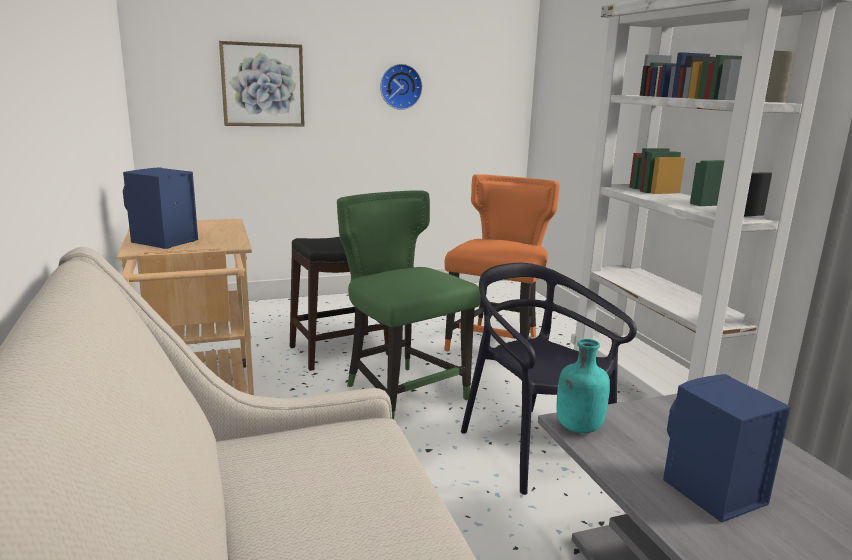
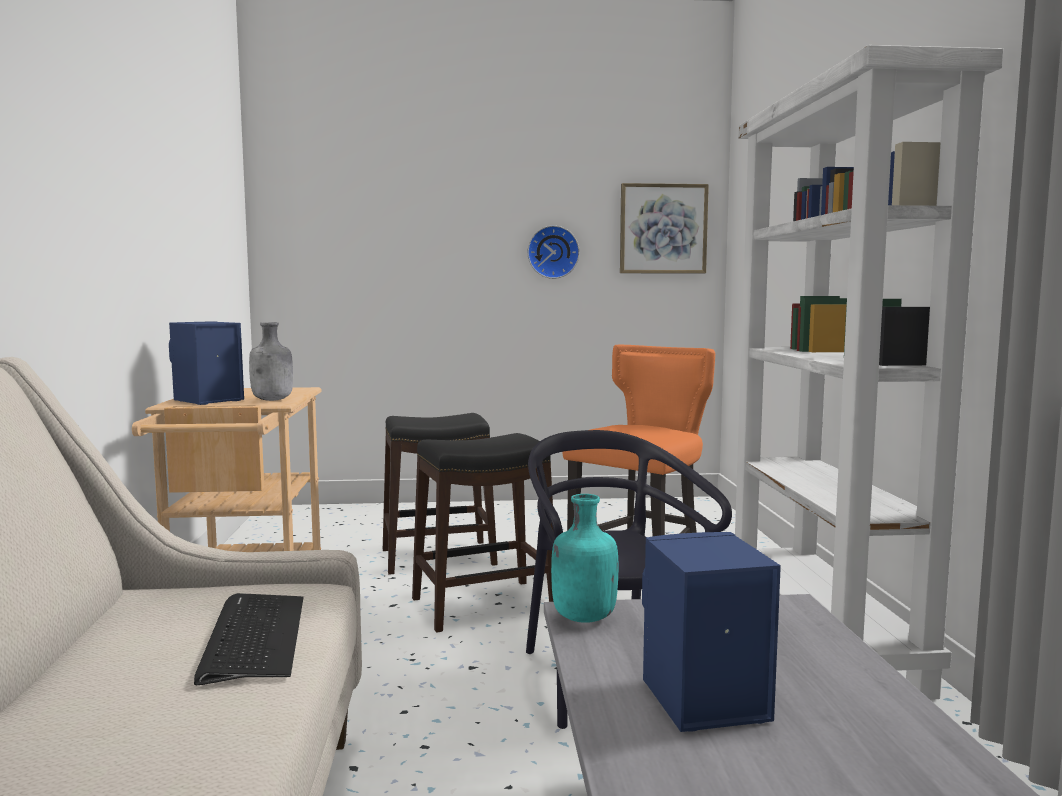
camera: 15 degrees right, 10 degrees down
(224, 239) = (273, 400): none -> grey bottle
(263, 85) = (392, 253): picture -> picture (663, 229)
(374, 483) = (253, 638): none -> keyboard
(402, 393) = (483, 605): green chair -> black stool

